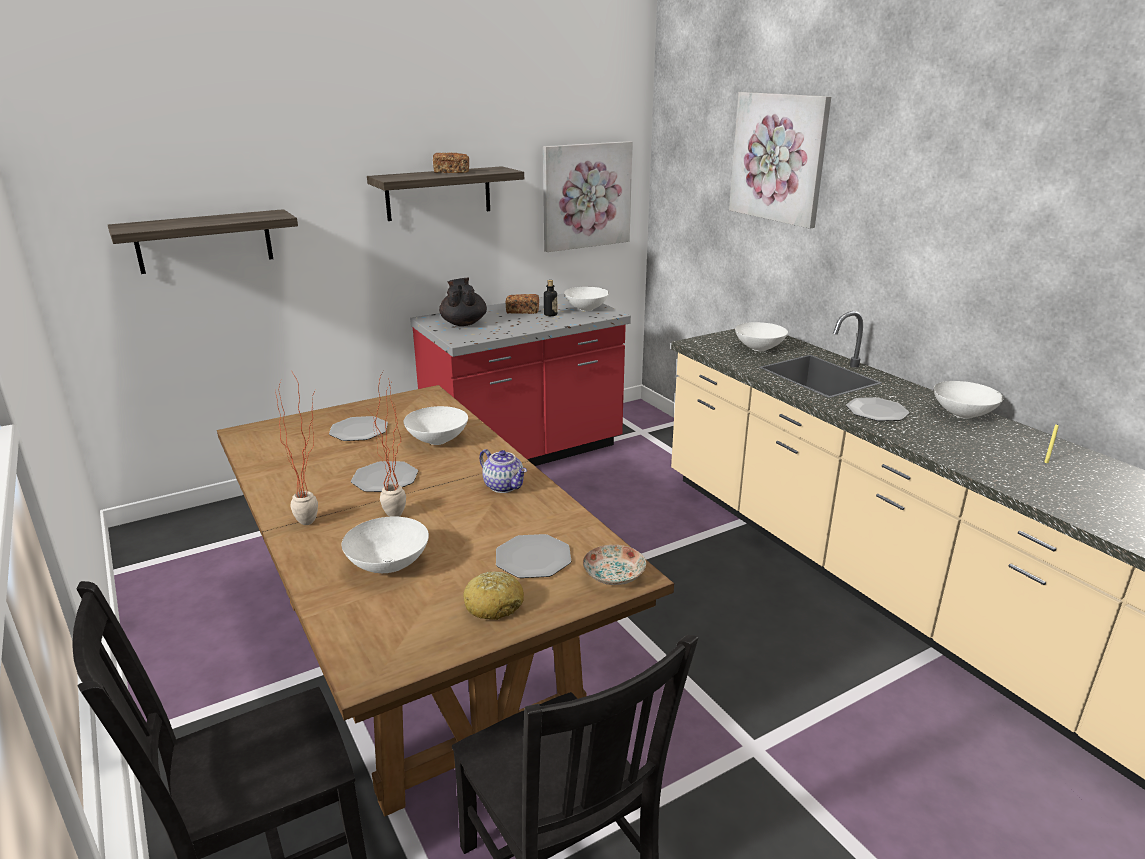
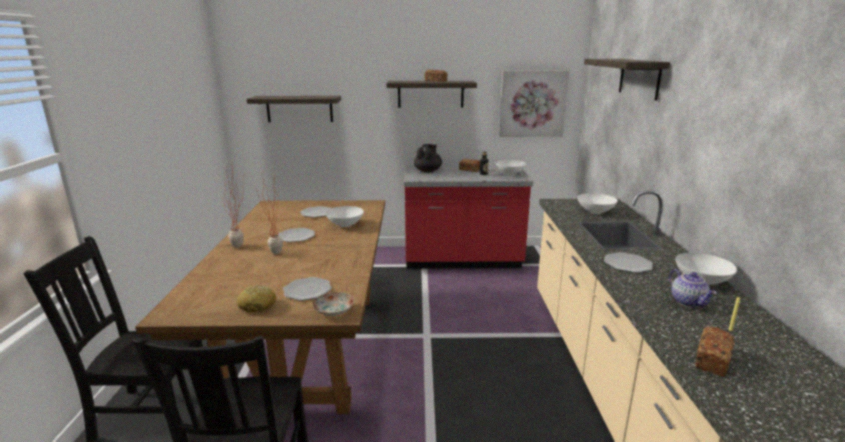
camera: 30 degrees right, 5 degrees down
(390, 565) = (242, 273): white bowl -> none
(504, 486) = (345, 253): teapot -> teapot (688, 302)
(779, 158) = (639, 78): picture -> shelf
(1071, 499) = (712, 360): none -> bread

